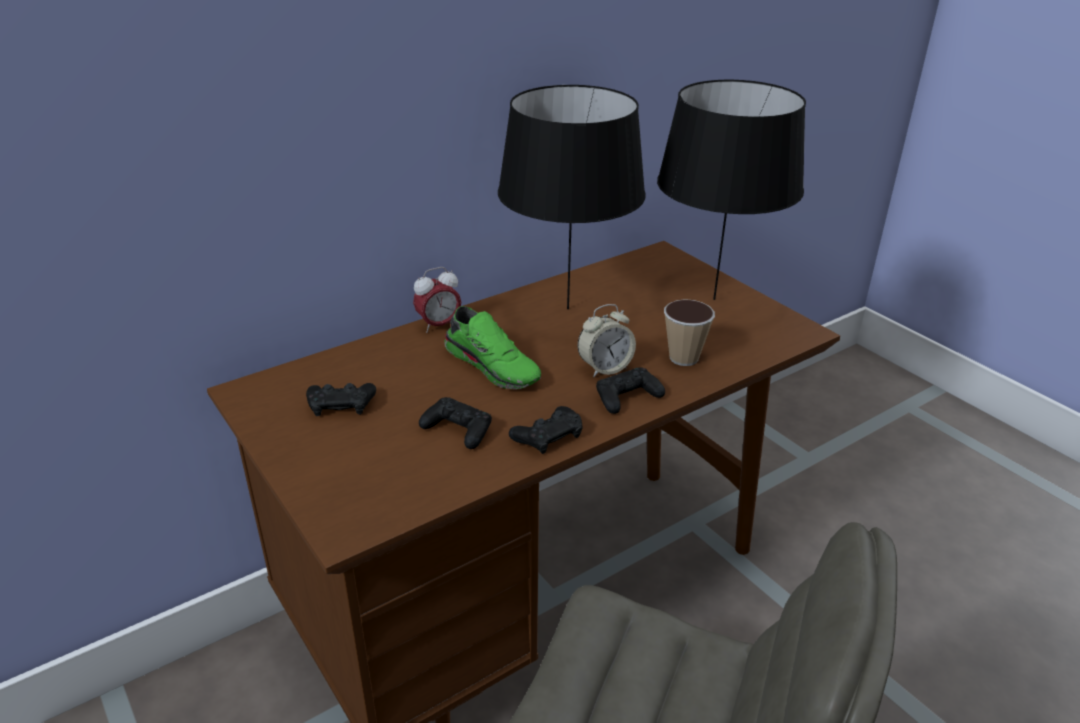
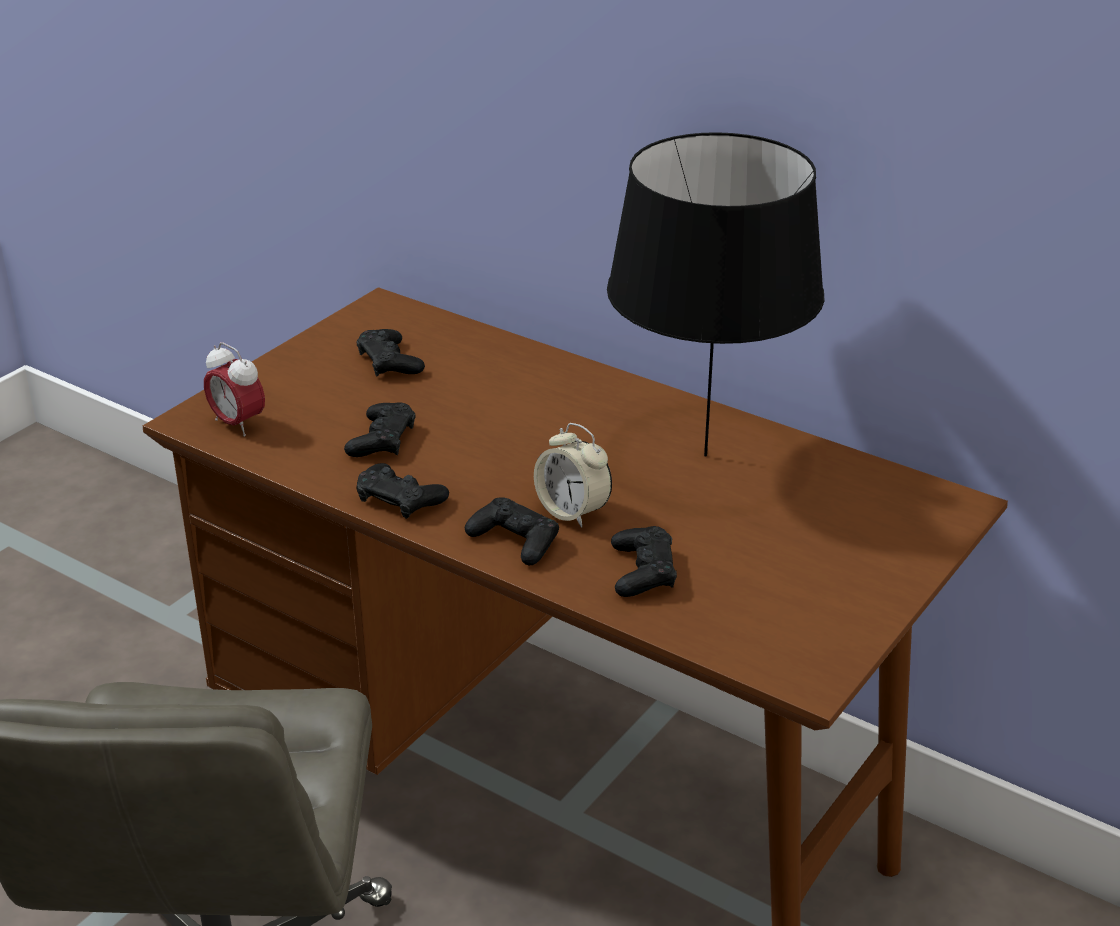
camera: 70 degrees right, 0 degrees up
(438, 325) = (589, 376): alarm clock -> alarm clock (238, 424)
(494, 365) = (525, 433): green shoe -> none
(683, 358) = (643, 571): cup -> black game controller
(713, 299) = (842, 575): black table lamp -> none

